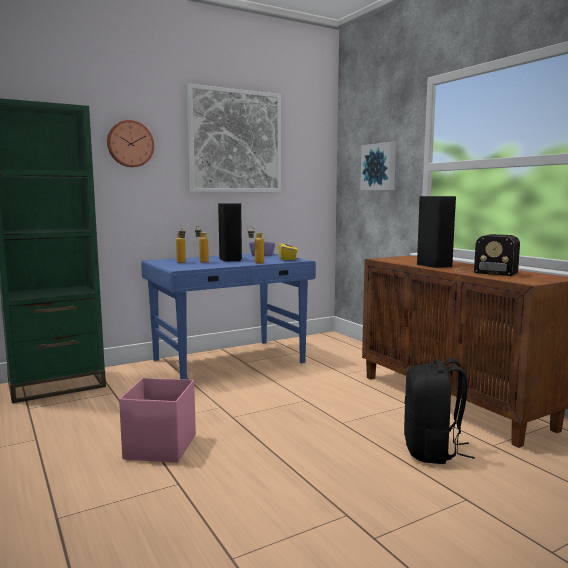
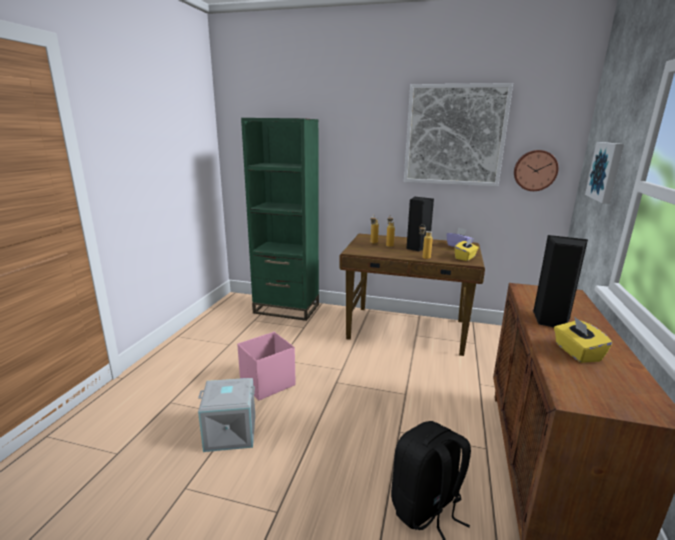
camera: 45 degrees right, 10 degrees up
(130, 144) = (357, 140): wall clock -> wall clock (535, 170)
(196, 498) = (230, 433): none -> grey storage box
(230, 361) = (407, 330): blue desk -> brown desk
(482, 271) = (576, 352): radio -> yellow tissue box

